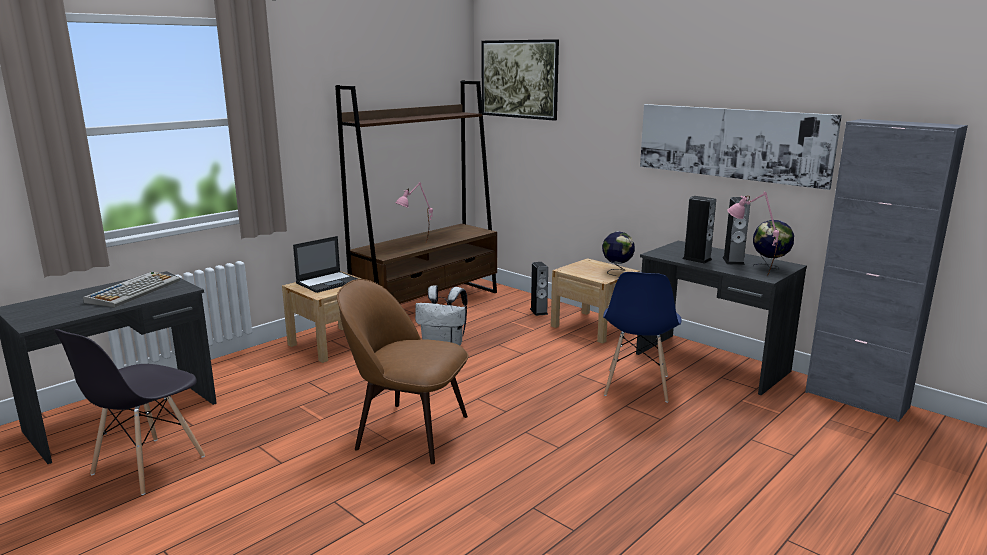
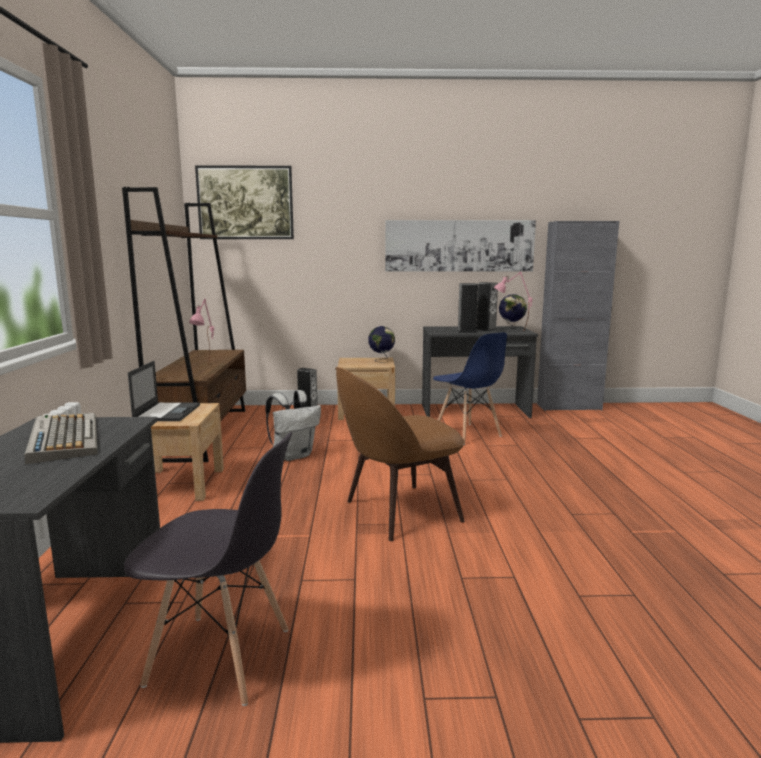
camera: 45 degrees left, 5 degrees down
(147, 466) = (221, 657): grey chair -> grey chair turned 60 degrees counterclockwise

